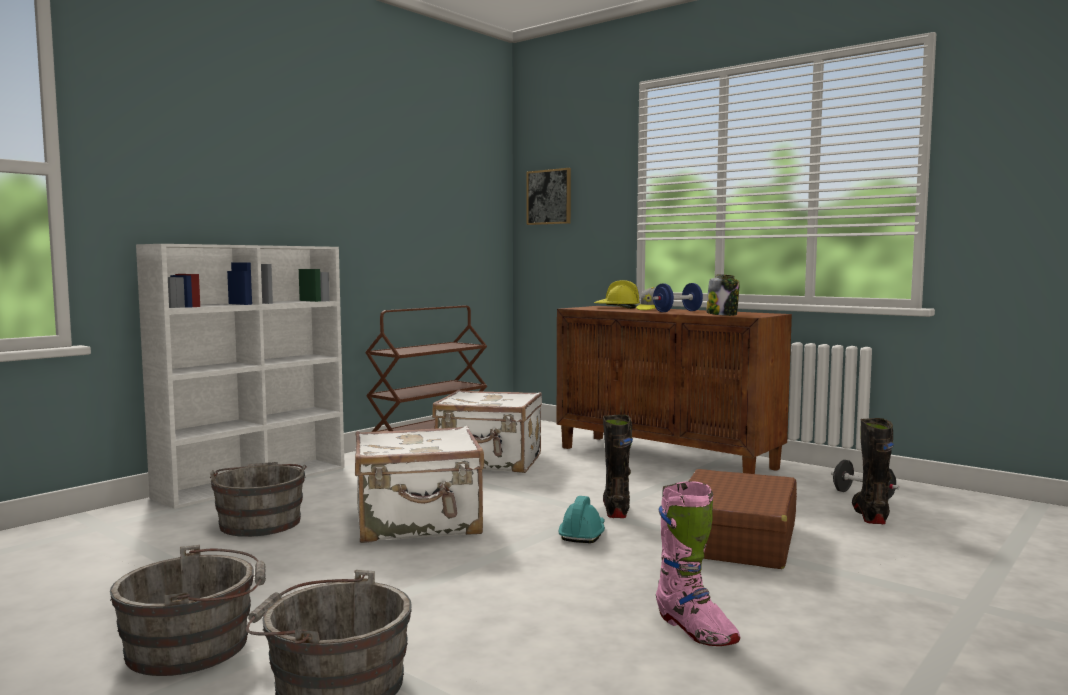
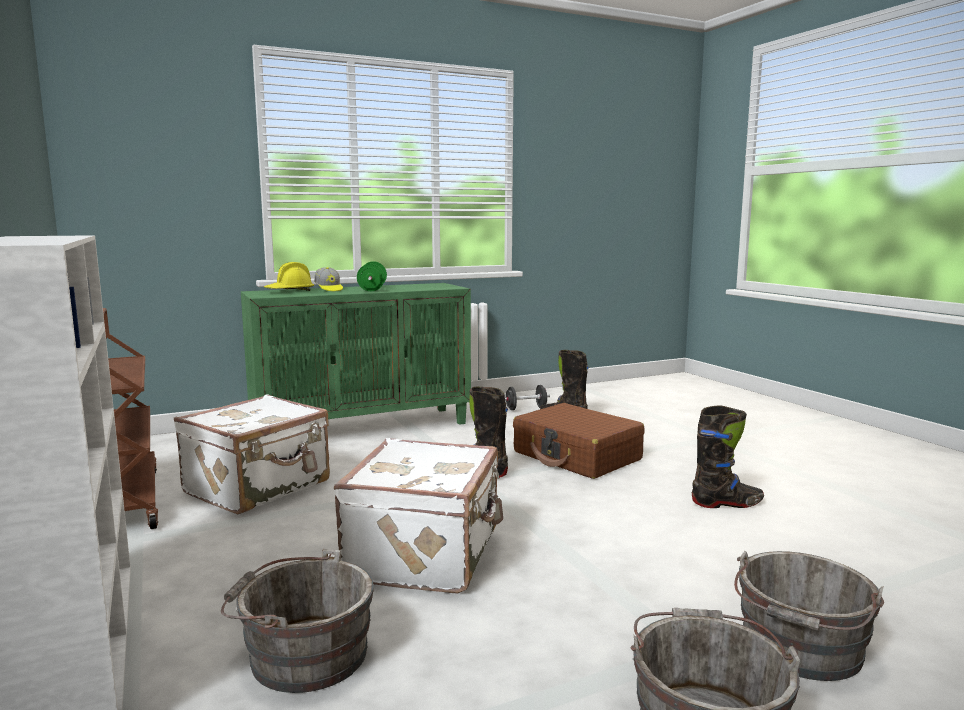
camera: 65 degrees left, 5 degrees up
(549, 197) = (123, 161): picture -> none
(582, 534) = (524, 495): turquoise hard hat -> none
(667, 458) = (363, 427): brown cabinet -> green cabinet
(677, 311) = (372, 289): blue dumbbell -> green dumbbell
(695, 630) = (727, 504): pink boot -> black boot
(722, 314) = (427, 288): jar -> none

